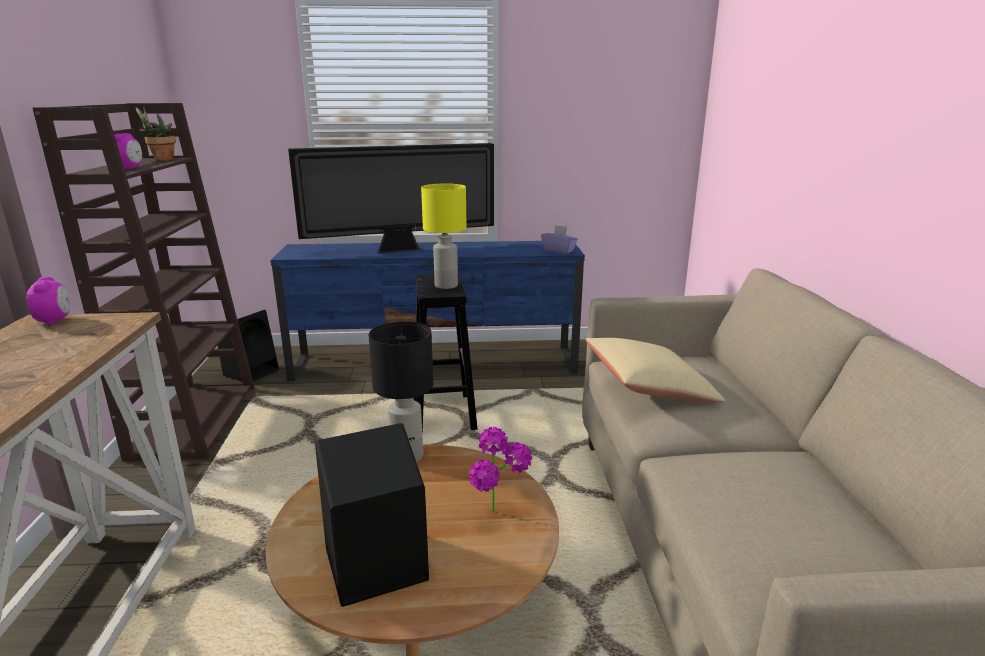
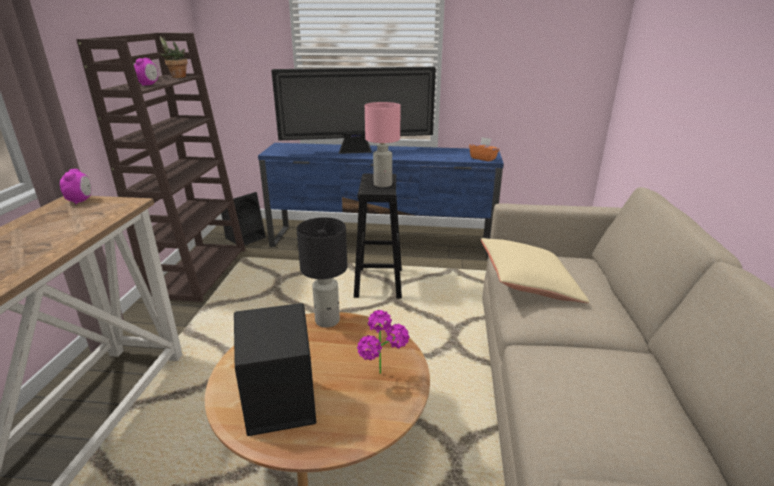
camera: 10 degrees right, 5 degrees up
(446, 285) = (382, 184): yellow table lamp -> pink table lamp
(558, 251) = (483, 158): purple tissue box -> orange tissue box

